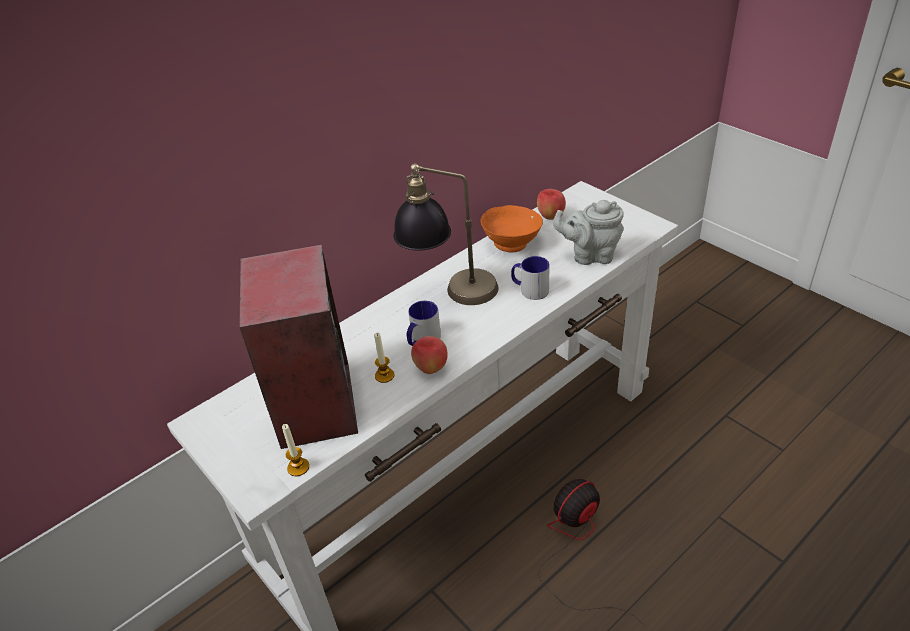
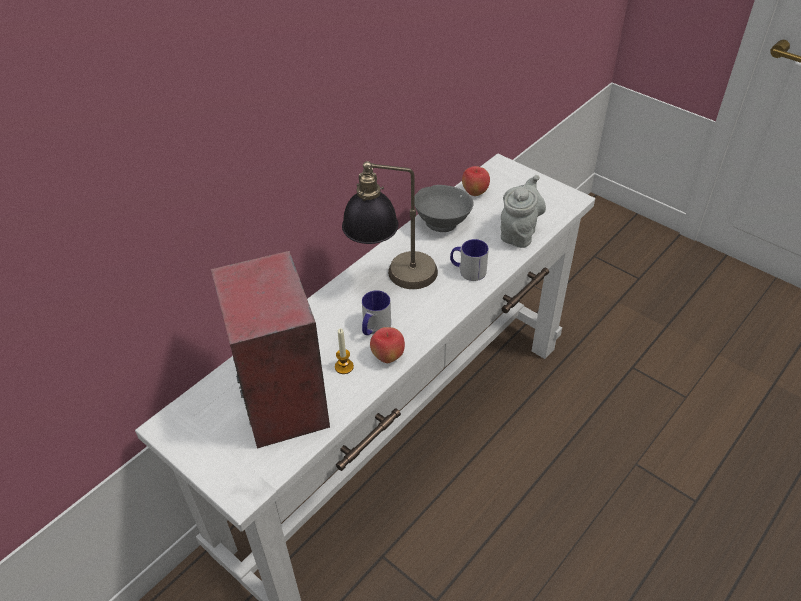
camera: 10 degrees left, 5 degrees up
(298, 467) = (278, 466): candle -> none
(512, 244) = (443, 223): orange bowl -> grey bowl
(576, 547) = (512, 503): fan -> none
(590, 255) = (519, 232): grey teapot -> grey teapot turned 120 degrees clockwise

